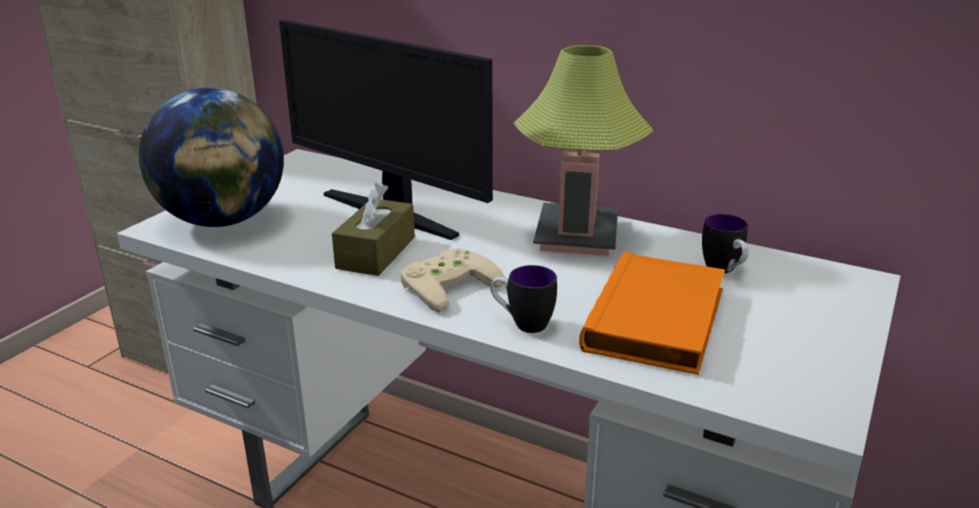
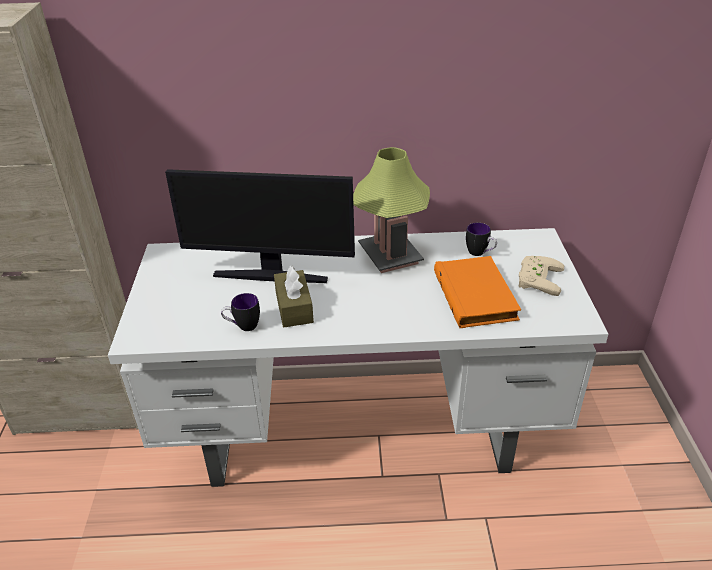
camera: 30 degrees left, 10 degrees up
(223, 221) = (170, 319): globe -> none
(446, 283) = (354, 313): beige game controller -> beige game controller (536, 278)
(522, 323) = (417, 323): mug -> mug (243, 326)

